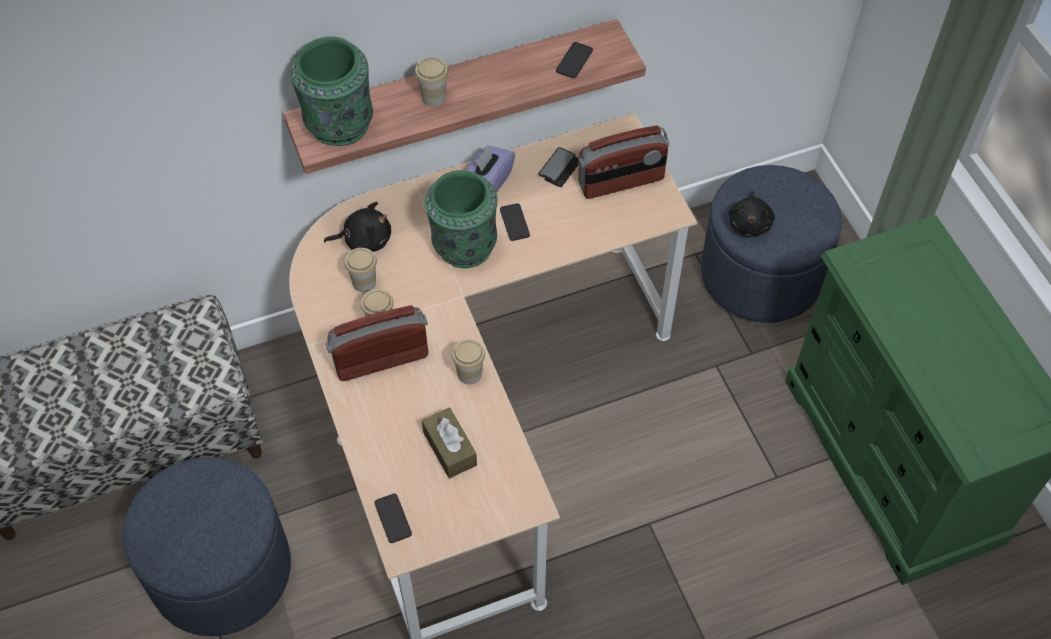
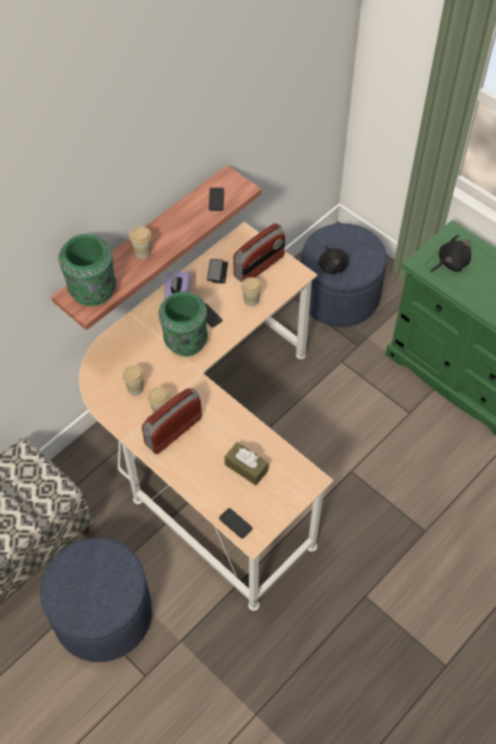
camera: 25 degrees left, 0 degrees up
(364, 240) = (120, 362): black plush toy -> black plush toy (450, 263)
(469, 373) = (233, 418): cup -> cup (251, 300)

